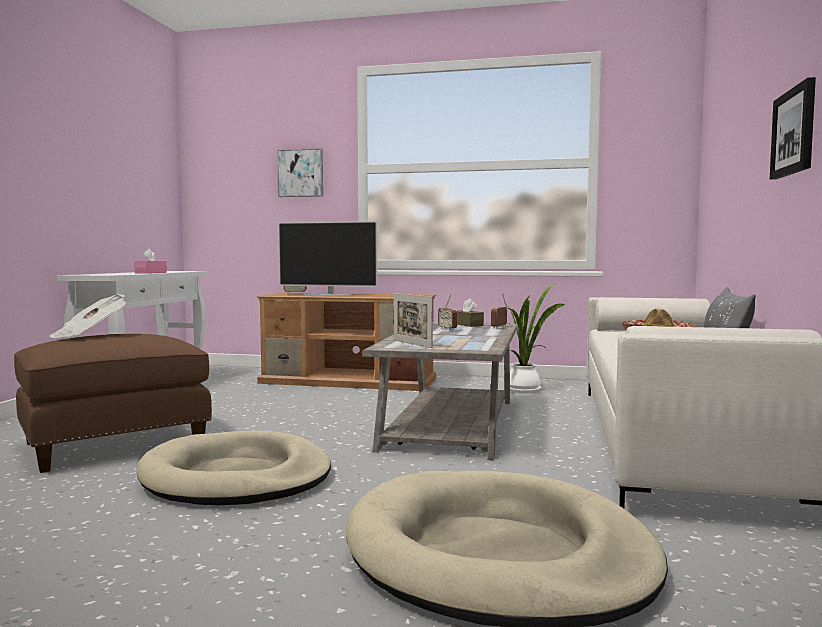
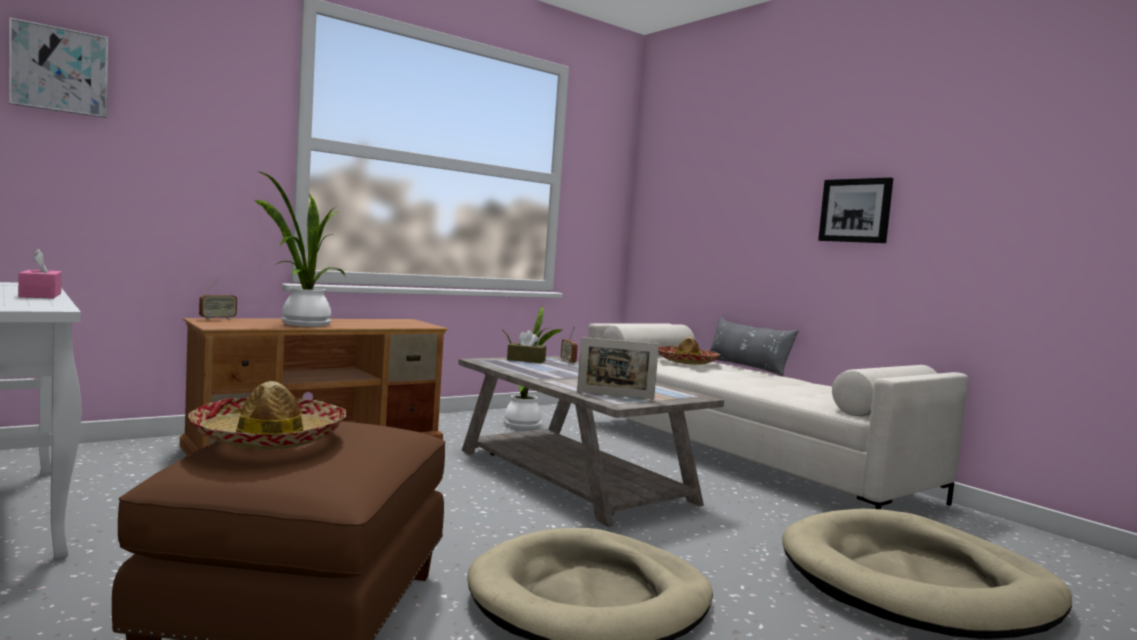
camera: 50 degrees left, 0 degrees up
(89, 335) = (269, 438): newspaper -> hat
(301, 173) = (202, 131): picture -> picture (59, 70)
(329, 295) = (301, 324): television -> potted plant
(447, 329) = (540, 369): radio -> none

